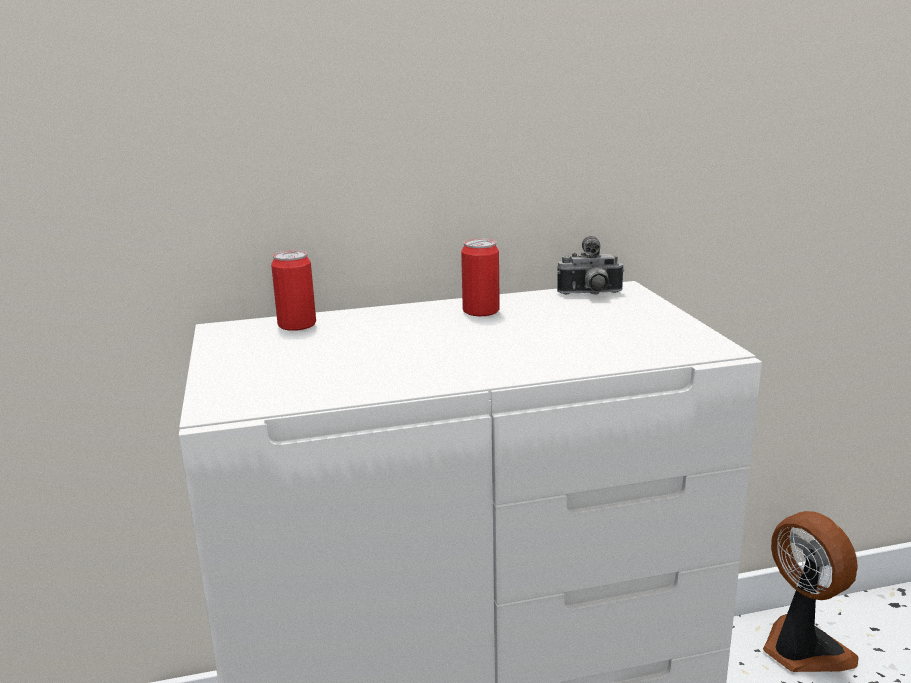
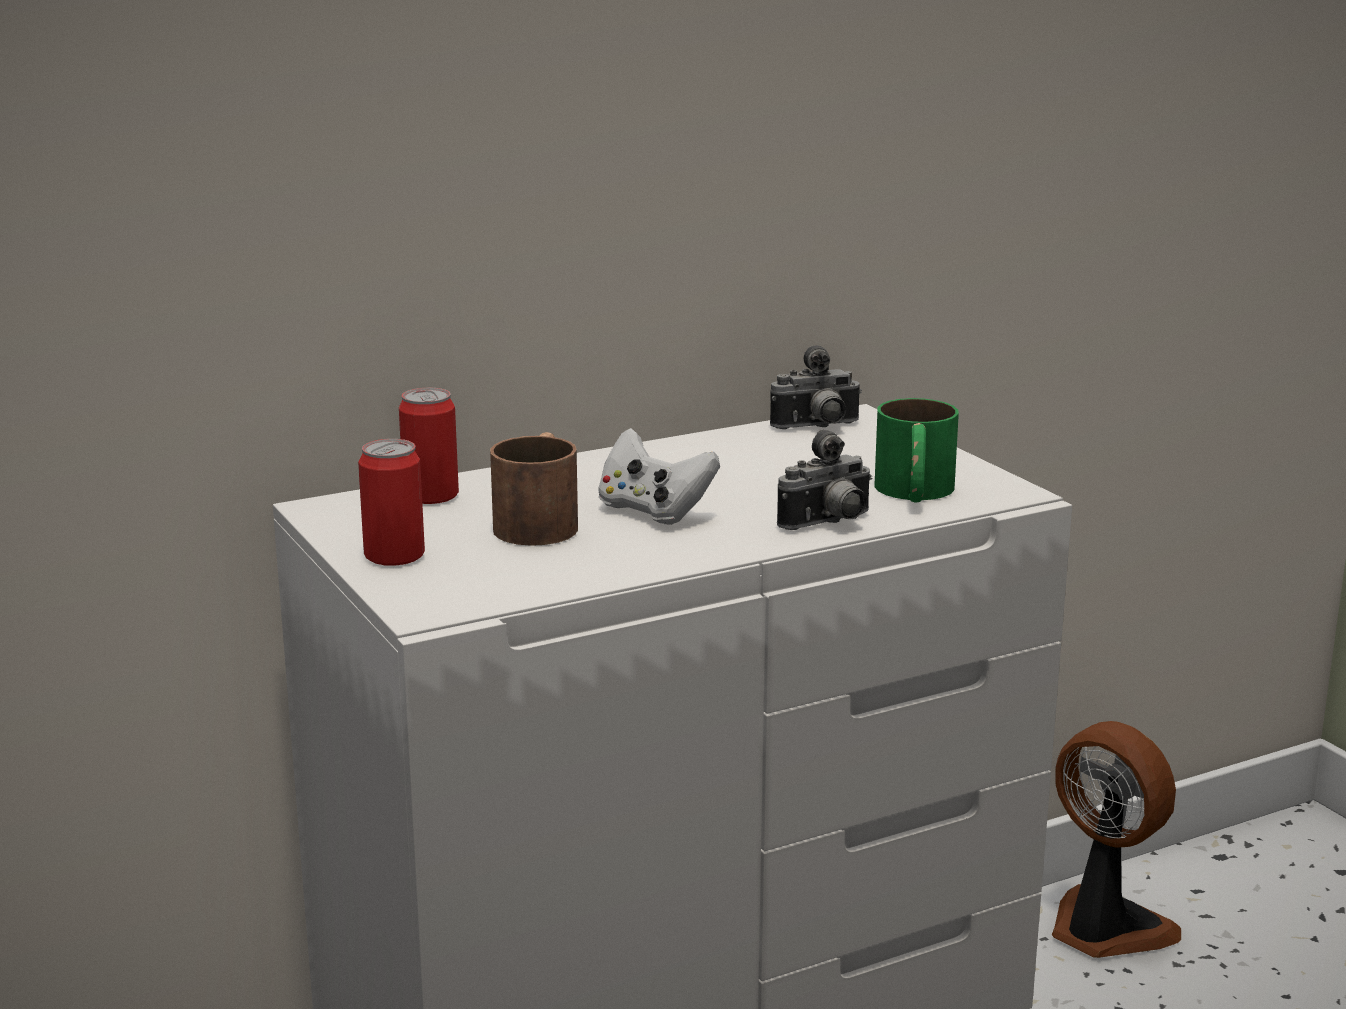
camera: 15 degrees left, 0 degrees up
(353, 347) = (540, 521): none -> brown mug
(436, 345) = (653, 511): none -> white game controller
(481, 311) = (680, 460): can -> can (394, 555)
(559, 363) = (829, 524): none -> camera
(637, 344) = (914, 493): none -> green mug

